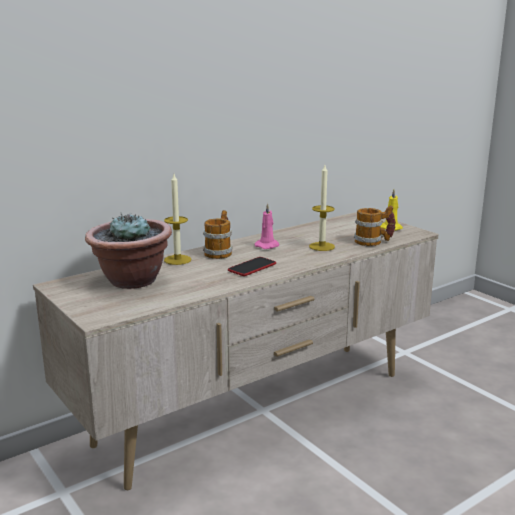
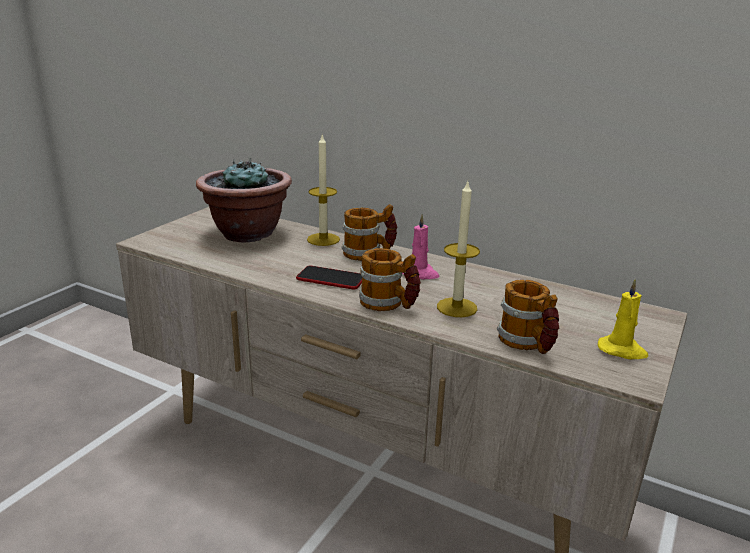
camera: 65 degrees right, 5 degrees up
(304, 260) = (388, 304): none -> mug

